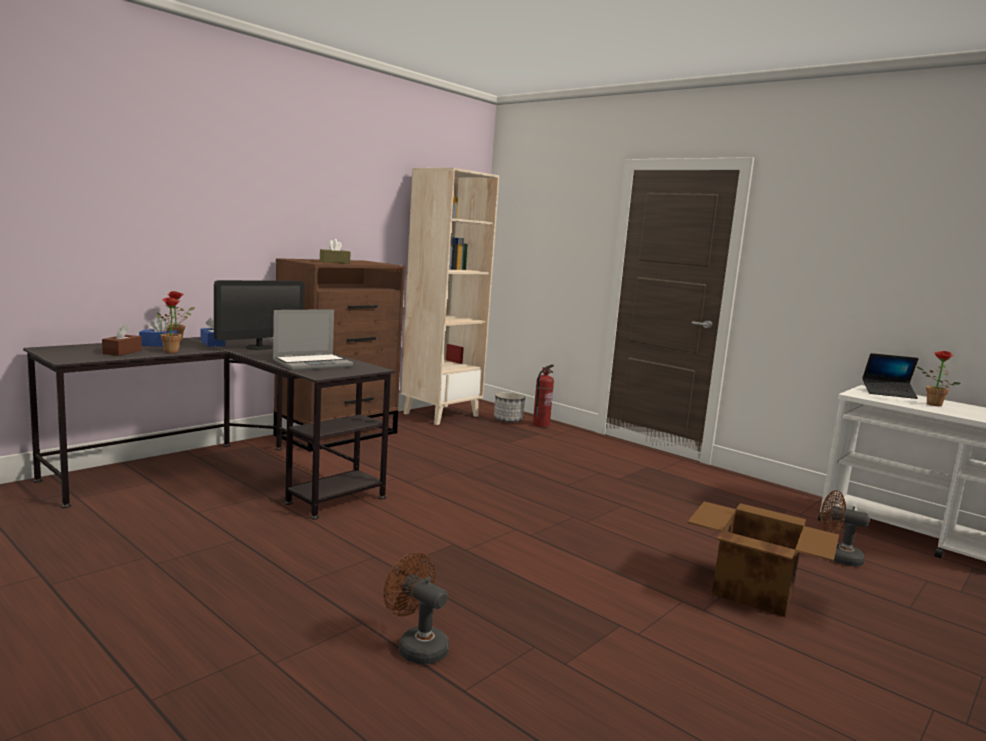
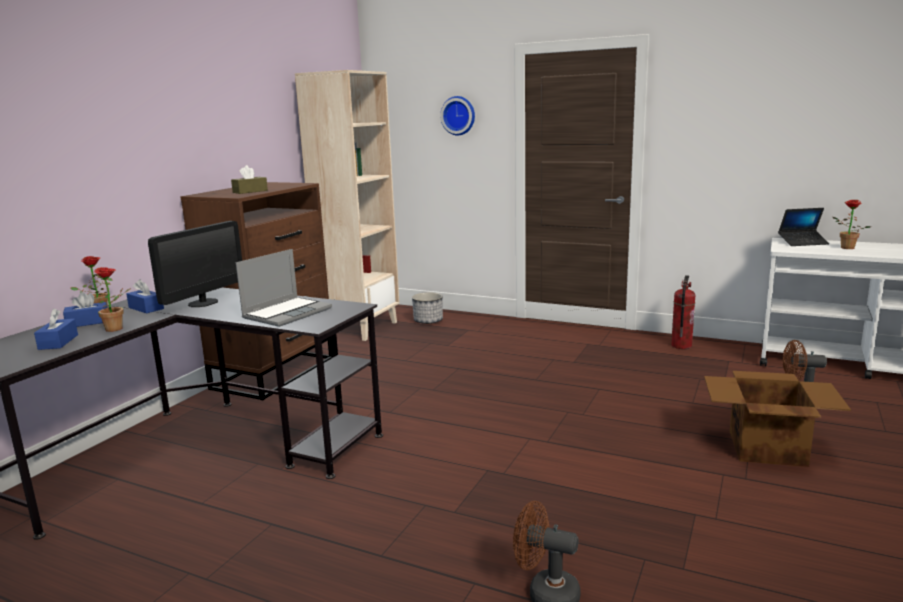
camera: 15 degrees left, 5 degrees up
(122, 352) = (58, 342): brown tissue box -> blue tissue box
(541, 425) = (462, 320): fire extinguisher -> fire extinguisher (681, 345)
(568, 224) = (459, 115): none -> wall clock

